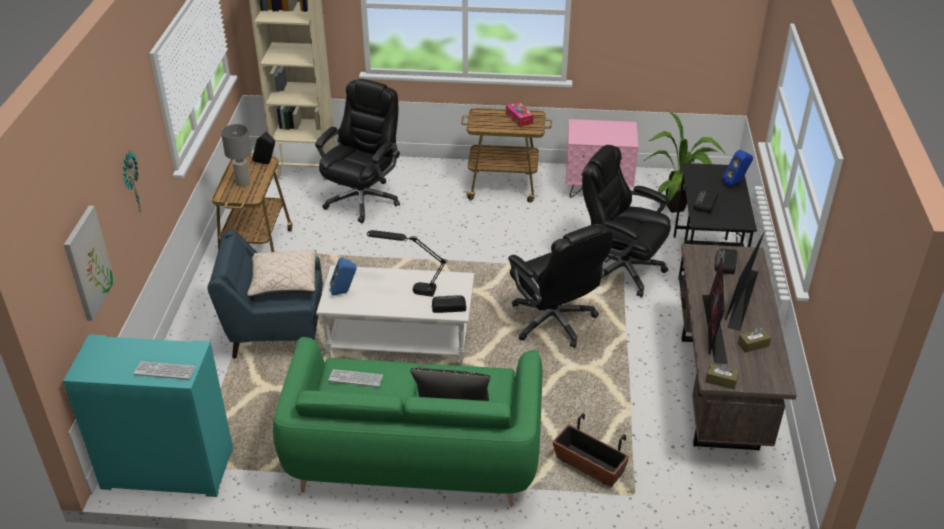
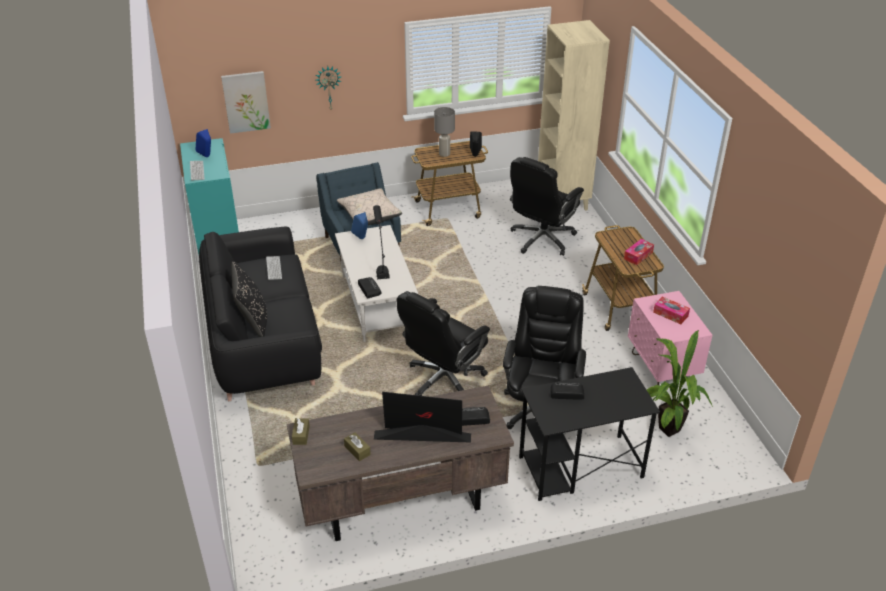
camera: 70 degrees right, 0 degrees up
(363, 199) = (541, 239): black office chair -> black office chair turned 120 degrees clockwise
(414, 454) = (263, 341): green sofa -> black sofa
(589, 466) = (281, 434): planter -> none
(600, 132) = (670, 314): none -> tissue box
(714, 329) = (369, 422): monitor -> none
(735, 183) = (619, 410): blue speaker -> blue speaker (207, 157)

